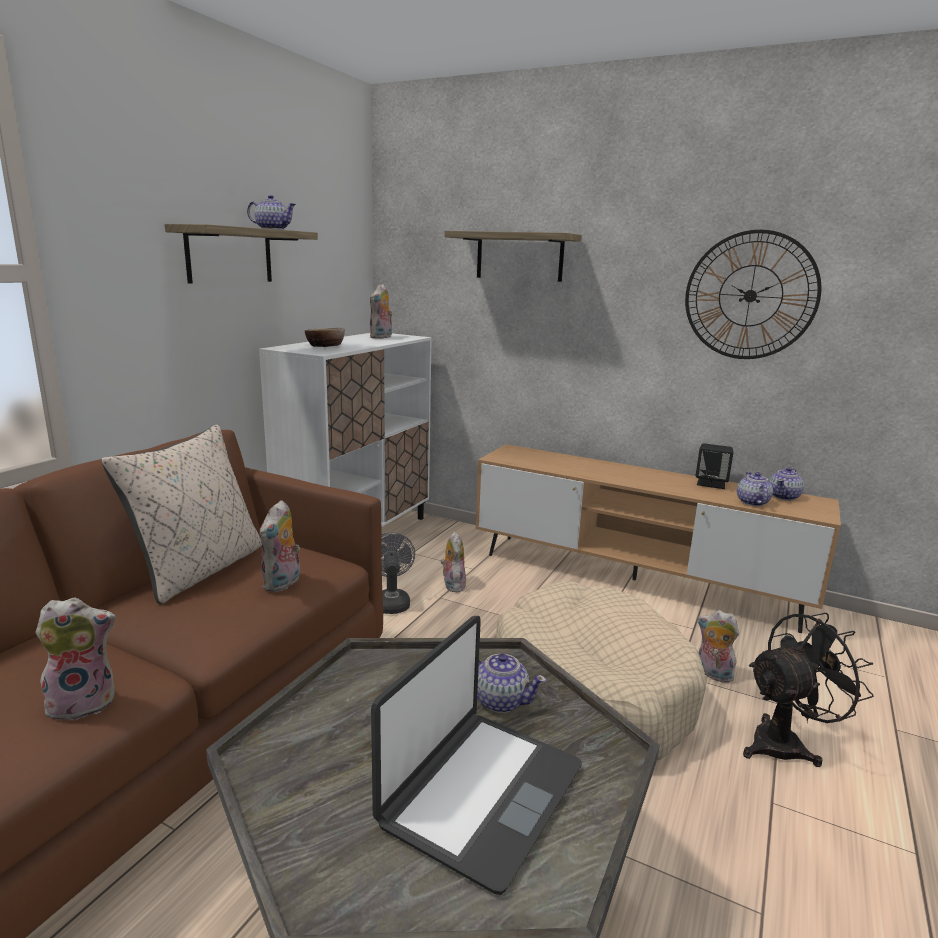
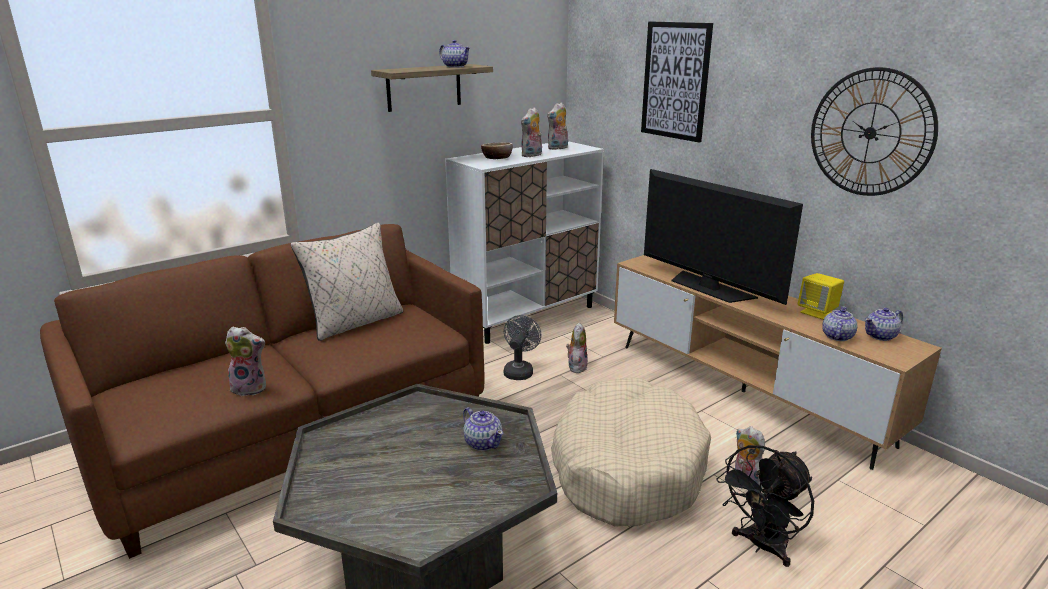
camera: 25 degrees right, 5 degrees up
(283, 584) = (398, 340): plush toy -> plush toy (532, 155)
(480, 794) = (425, 488): laptop -> none
(519, 256) = (675, 81): shelf -> picture
(593, 473) = (709, 288): none -> television
(711, 483) = (817, 313): black speaker -> yellow speaker
(786, 743) = (762, 546): black fan -> black fan turned 135 degrees clockwise

